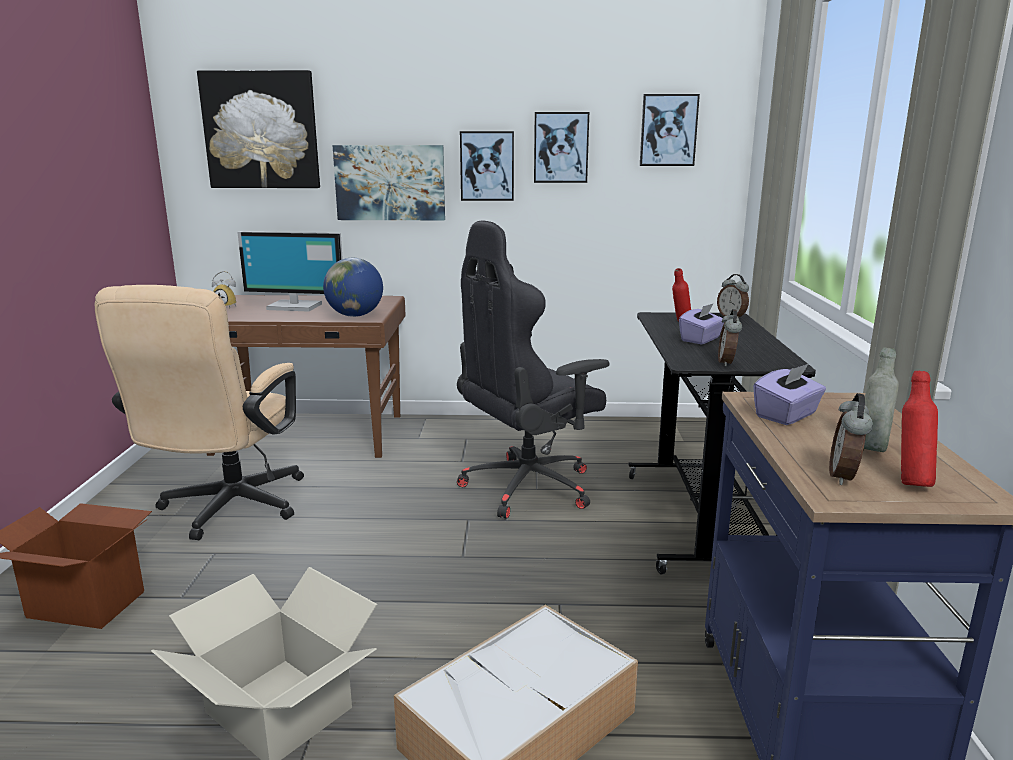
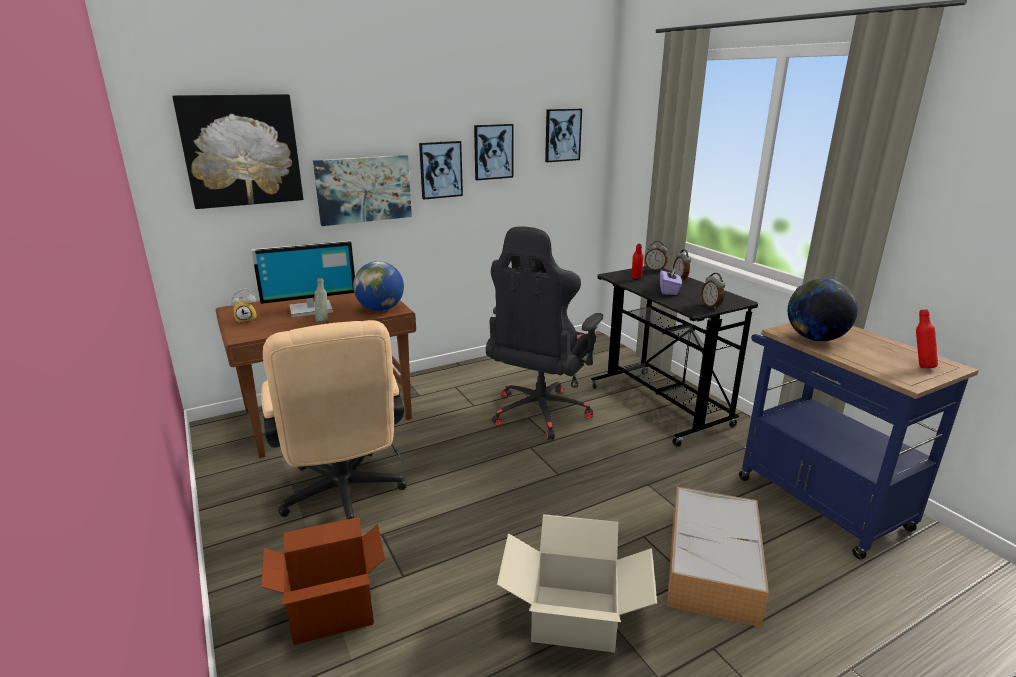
camera: 30 degrees left, 5 degrees up
(787, 415) = (815, 339): purple tissue box -> globe
(844, 477) = (896, 370): alarm clock -> alarm clock (680, 279)
(871, 448) = (877, 350): grey bottle -> grey bottle (323, 321)

